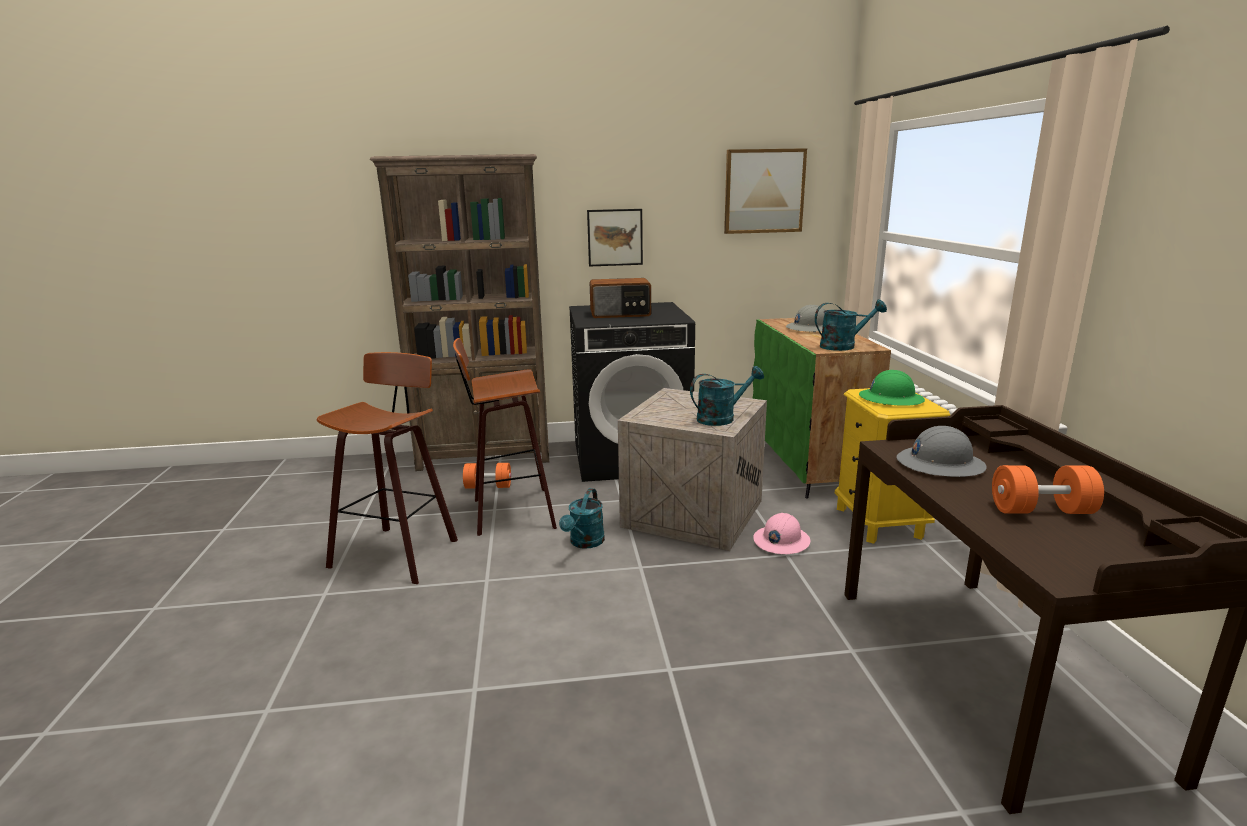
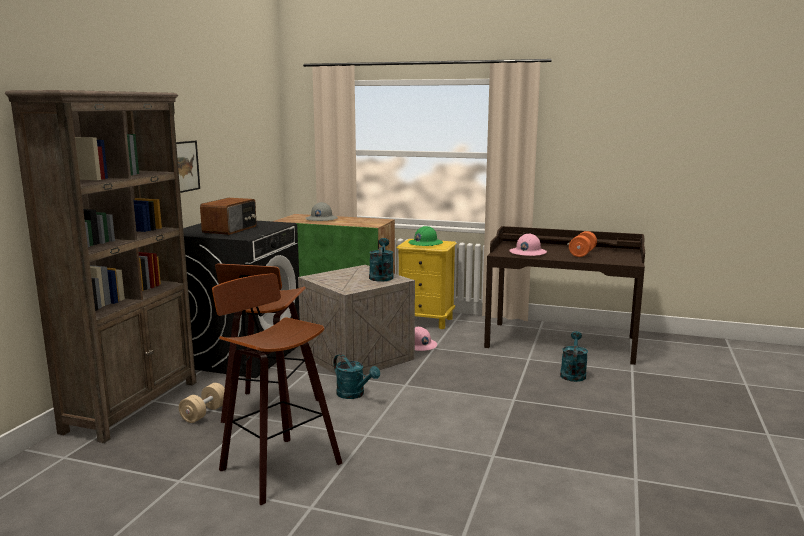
camera: 65 degrees left, 5 degrees down
(488, 486) = (204, 413): orange dumbbell -> beige dumbbell
(764, 191) = (251, 124): picture -> none
(843, 346) = (372, 222): turquoise watering can -> turquoise watering can (573, 373)
(939, 464) = (527, 253): grey hard hat -> pink hard hat

